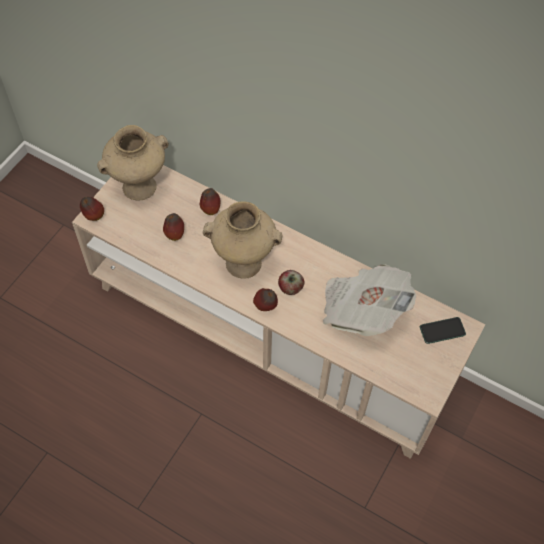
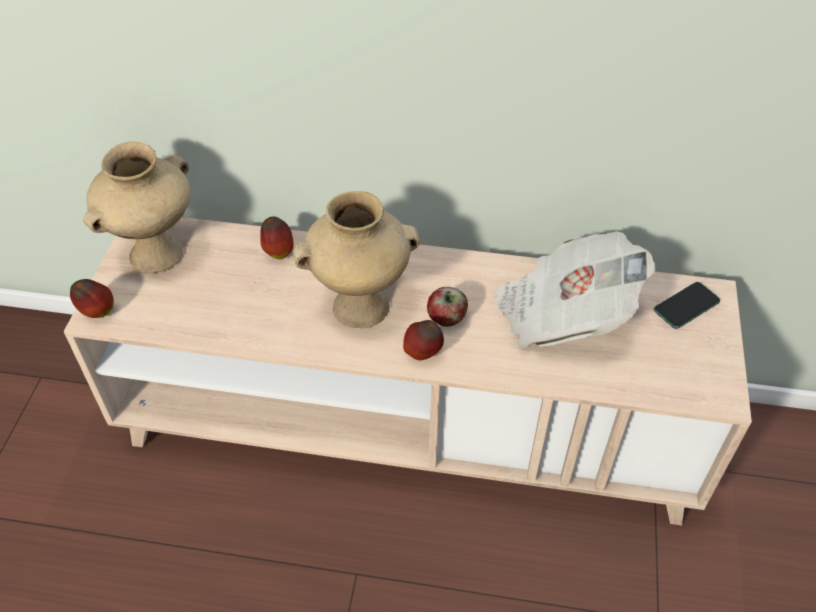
camera: 20 degrees left, 10 degrees down
(174, 234) = (238, 300): apple -> none

